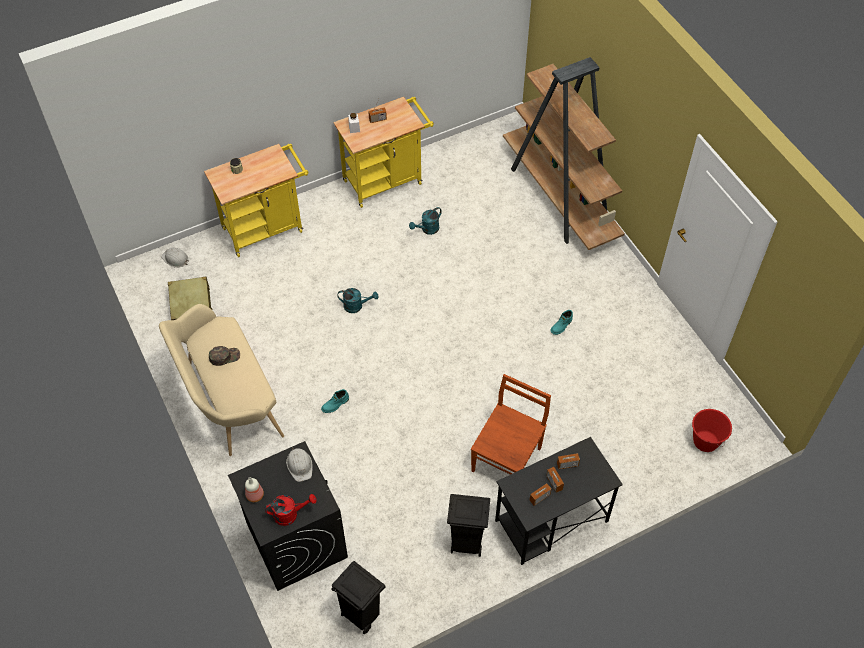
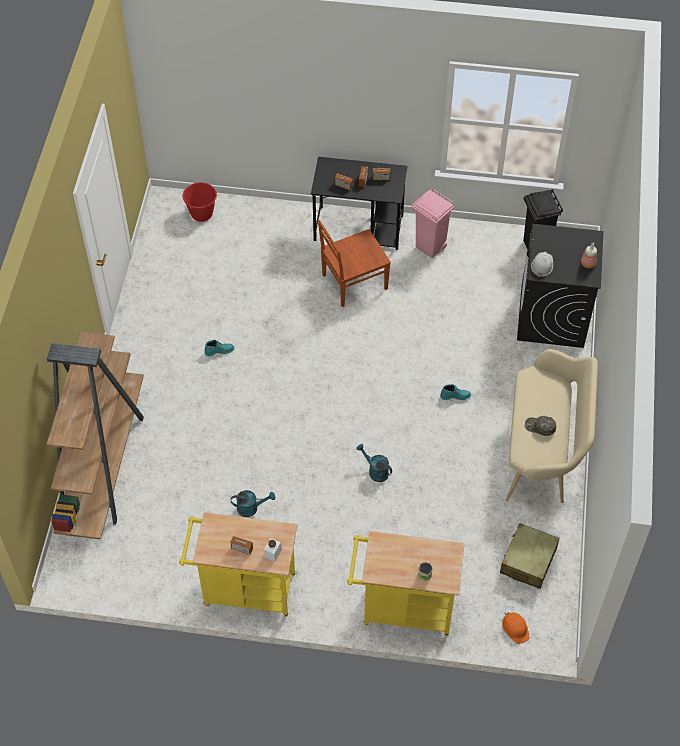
camera: 145 degrees left, 0 degrees up
(175, 259) = (515, 628): white hard hat -> orange hard hat
(290, 514) = (569, 238): red watering can -> none
(466, 544) = (430, 247): black trash can -> pink trash can

